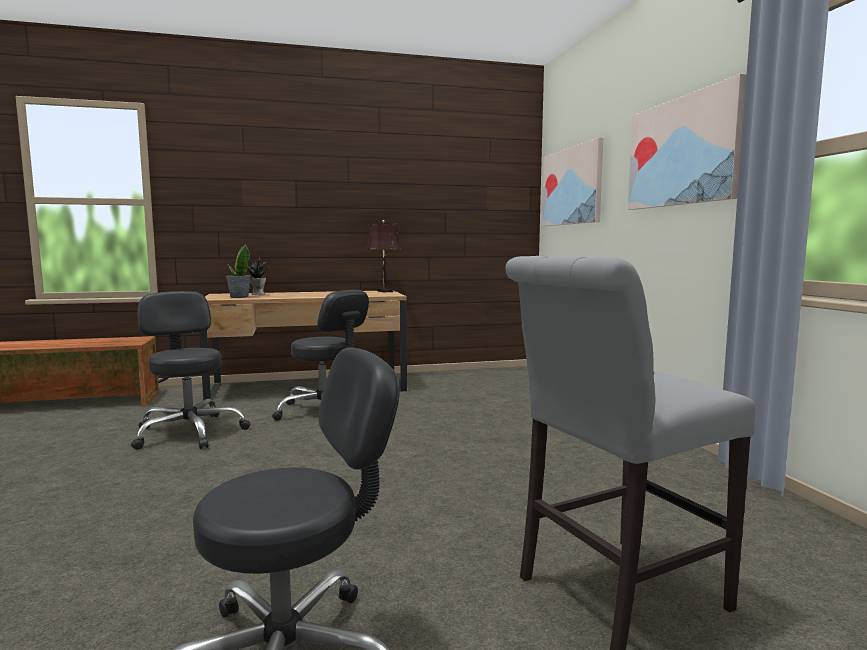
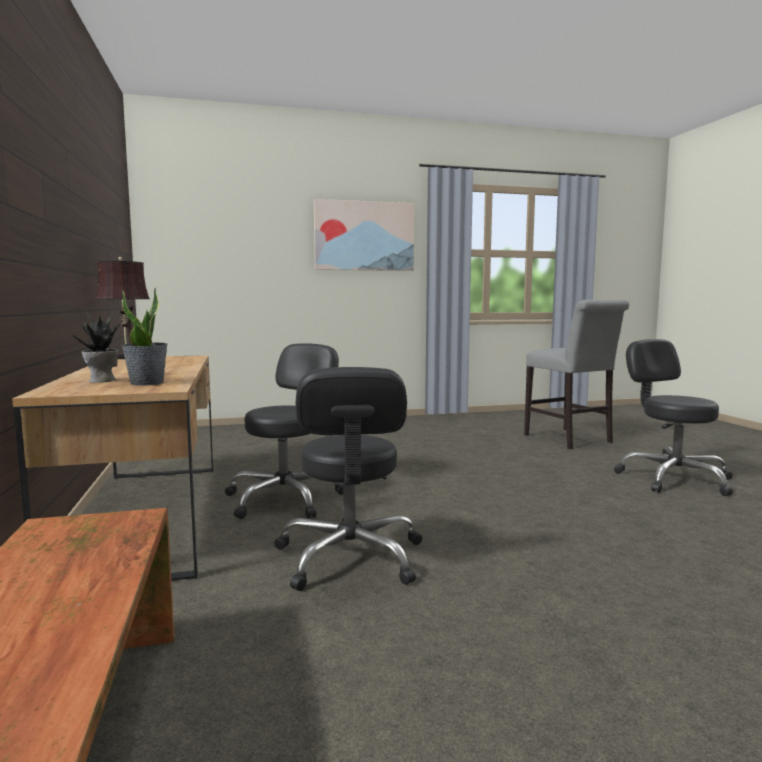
camera: 90 degrees left, 0 degrees up
(188, 431) = (350, 561): black office chair -> black office chair turned 60 degrees counterclockwise
(572, 186) = (212, 239): picture -> none

